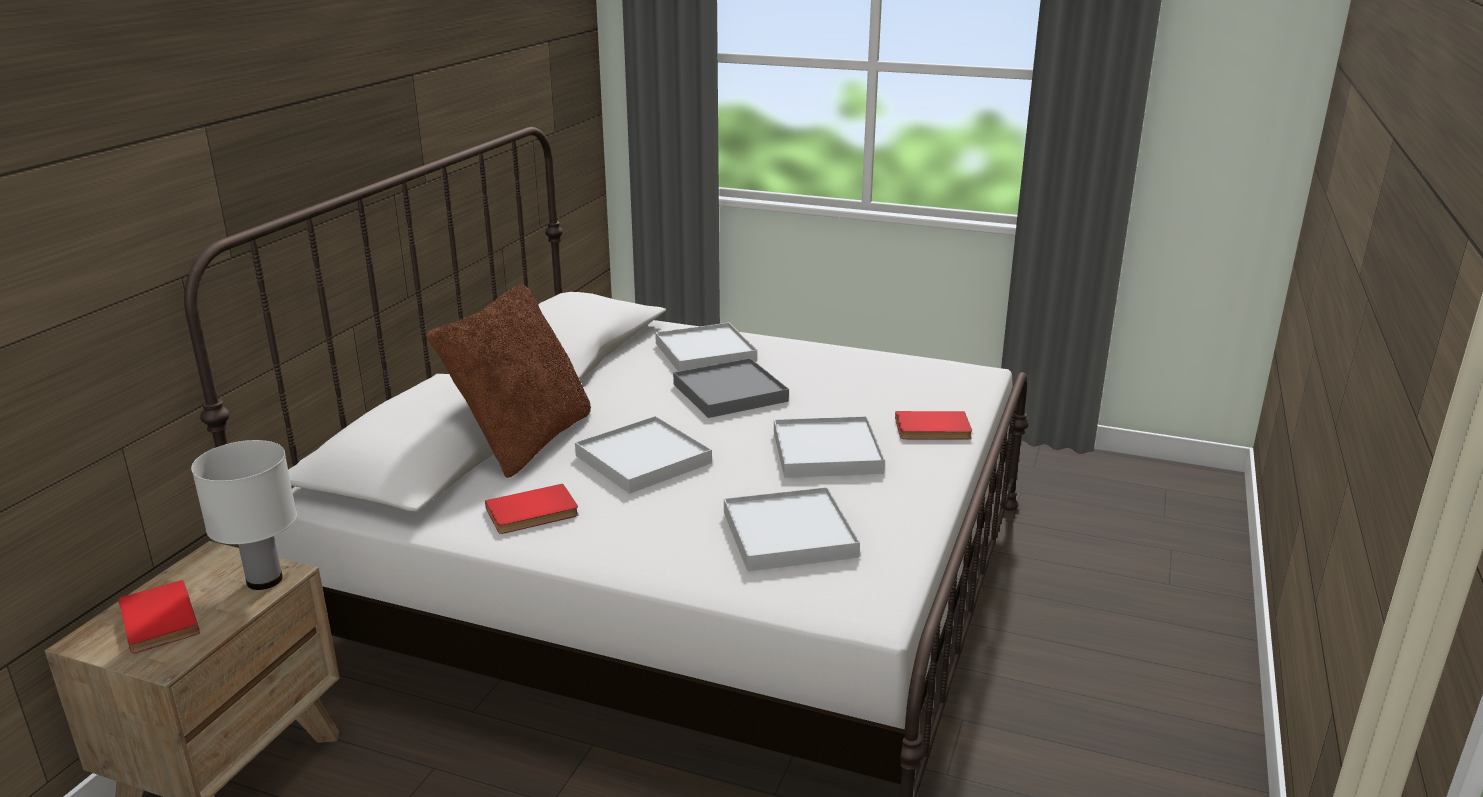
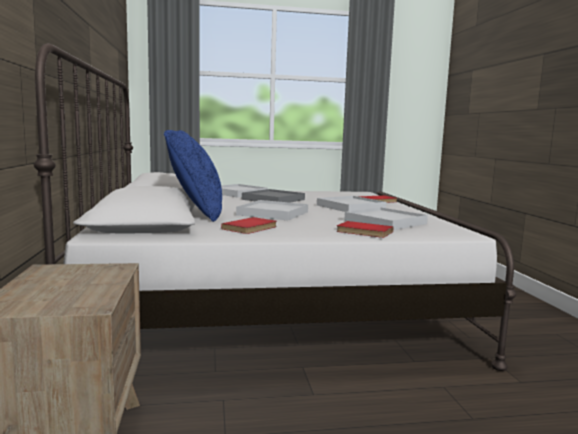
camera: 30 degrees left, 15 degrees down
(155, 621) = (49, 293): red book -> red book (363, 232)
(265, 580) = (109, 270): white table lamp -> none
(523, 438) = (196, 213): brown pillow -> blue pillow

